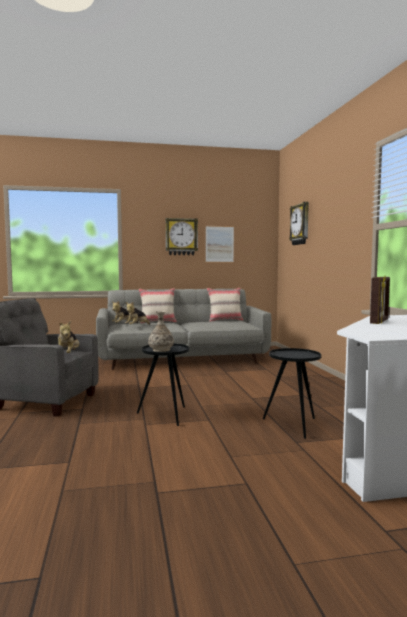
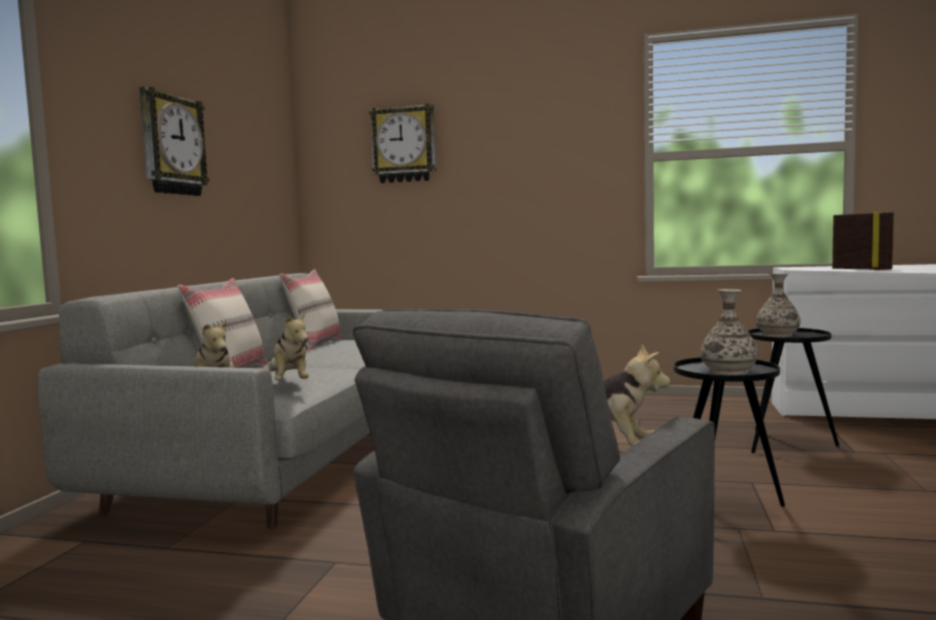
camera: 65 degrees left, 0 degrees up
(219, 244) = (232, 172): picture -> none
(294, 354) = (777, 335): none -> vase

